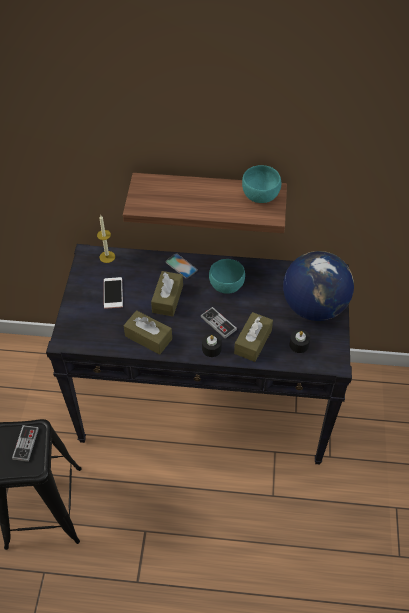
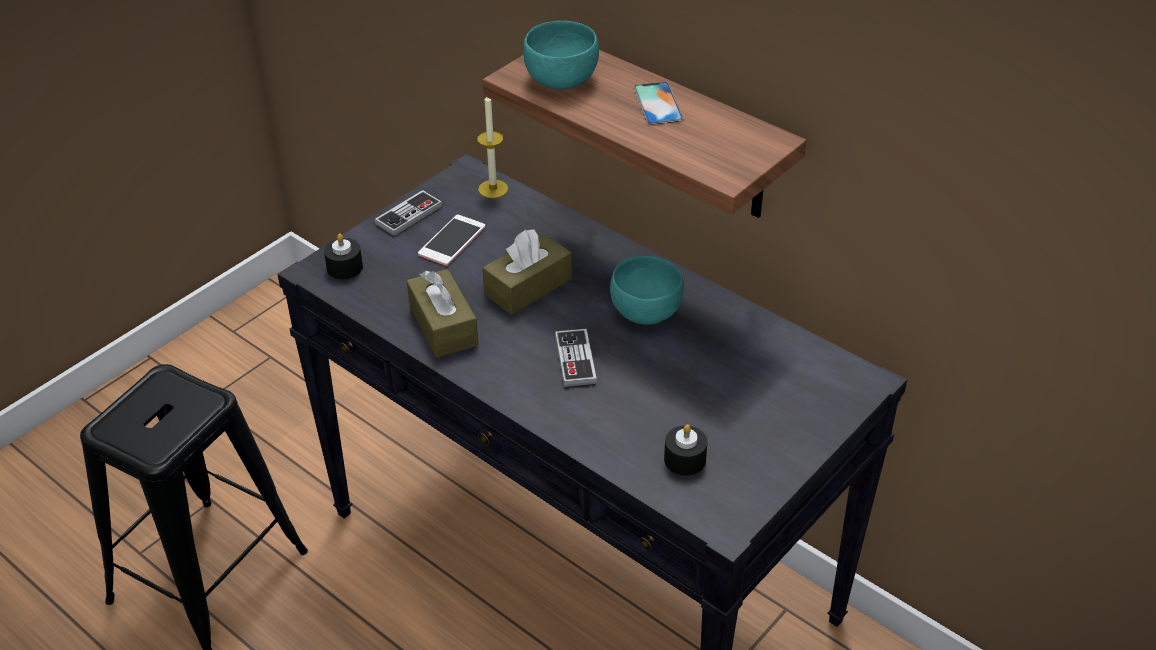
camera: 35 degrees right, 10 degrees down
(26, 444) = (175, 411): game controller -> game controller (409, 215)
(181, 266) = (597, 251): phone -> phone (657, 104)
(211, 349) = (527, 390): black candle -> black candle (344, 267)
(253, 342) = (607, 415): brown tissue box -> none
(260, 195) = (737, 139): turquoise bowl -> turquoise bowl (561, 80)
(314, 307) = (771, 415): globe -> none

